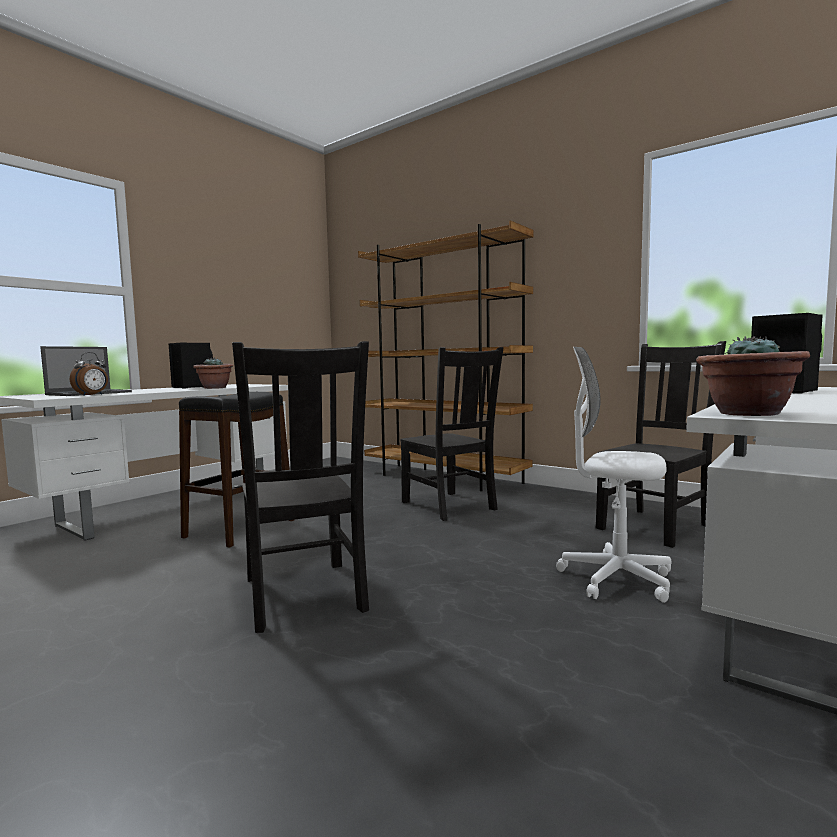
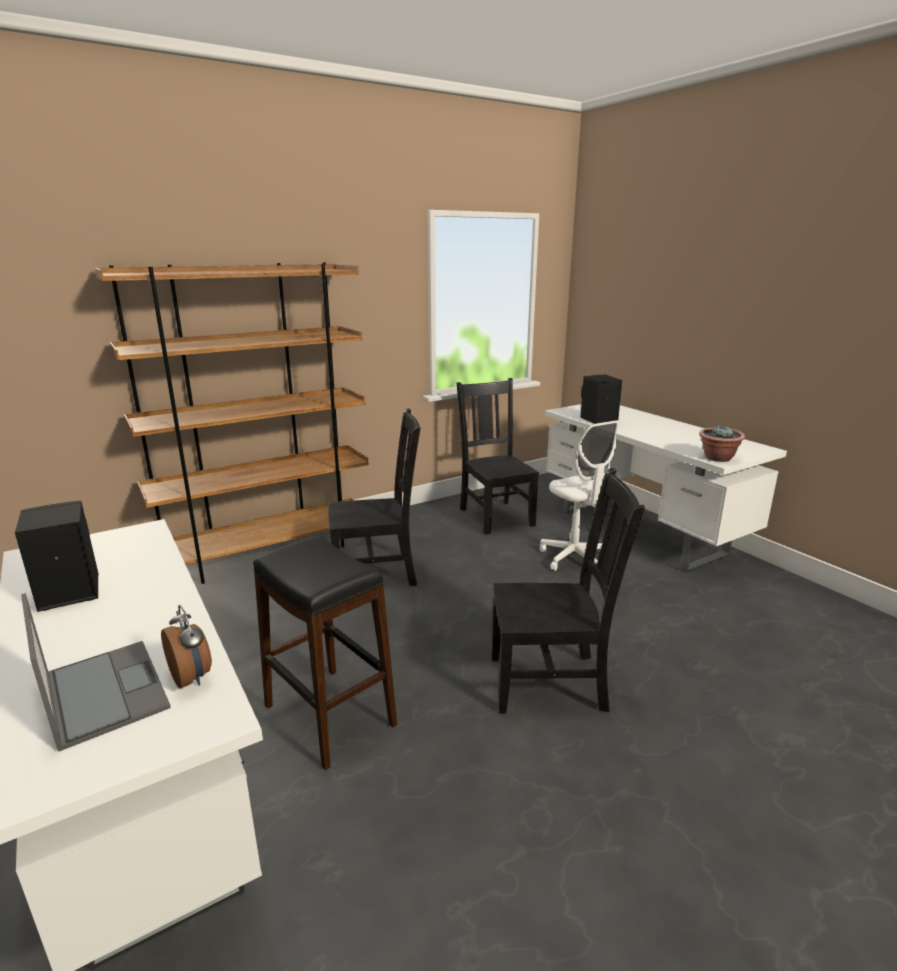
camera: 70 degrees left, 15 degrees up
(215, 388) = (155, 571): potted plant -> none
(615, 579) = (574, 558): white office chair -> white office chair turned 75 degrees counterclockwise

